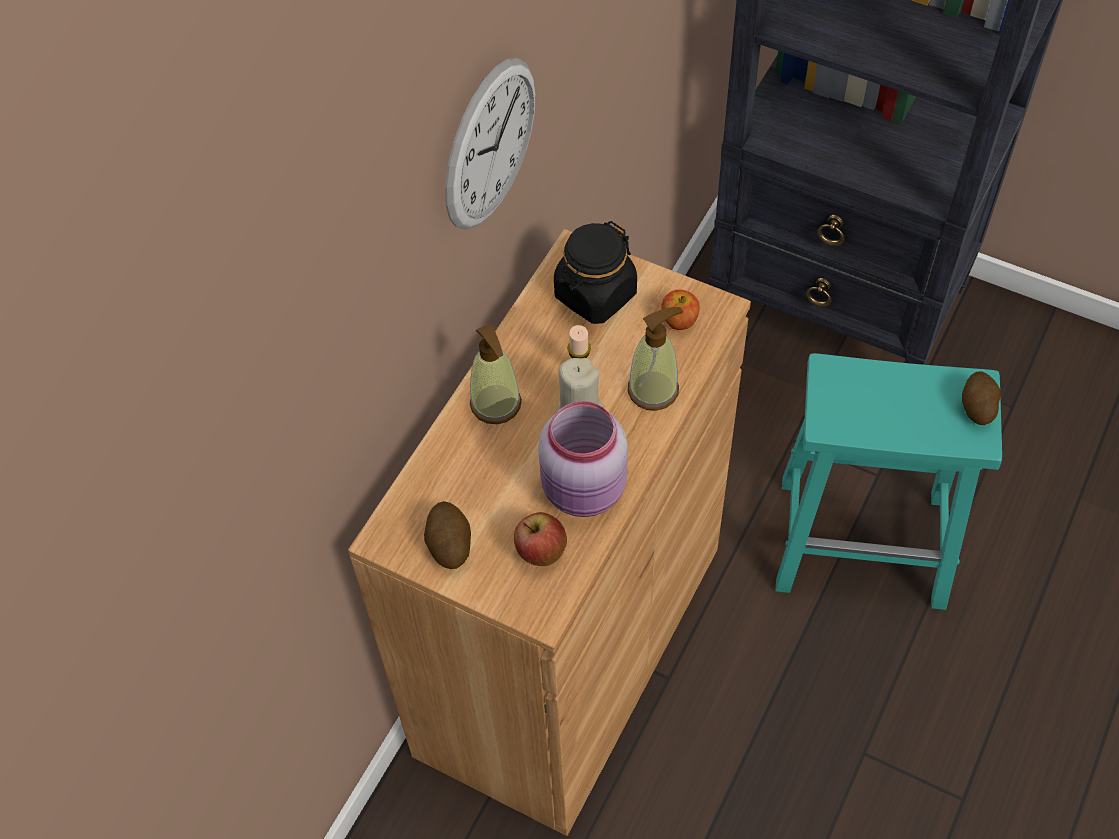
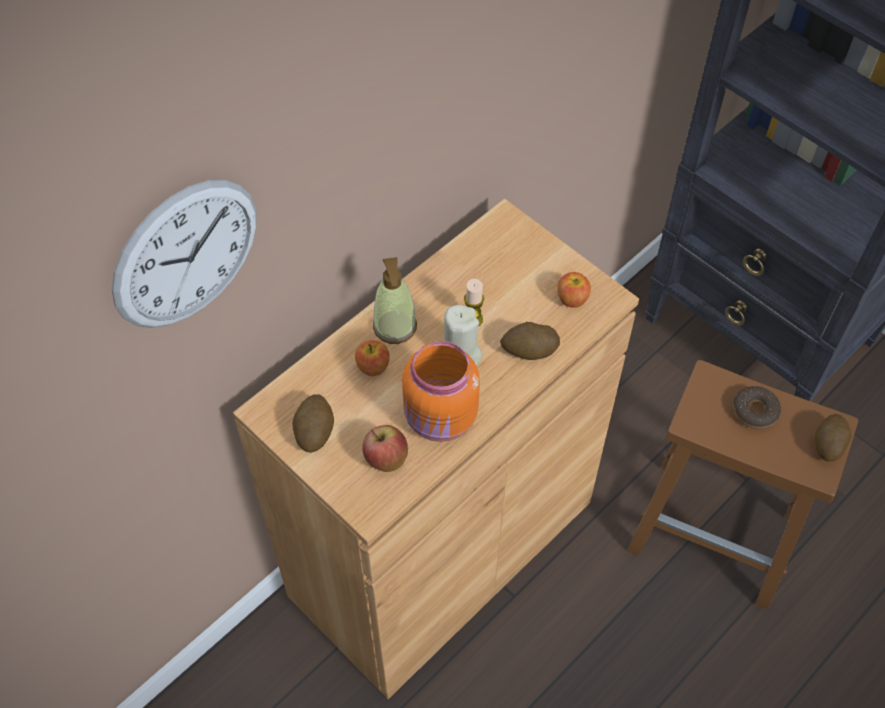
camera: 15 degrees right, 0 degrees up
(488, 455) = (373, 367): none -> apple
(490, 144) = (435, 107): wall clock -> wall clock (186, 255)
(585, 491) = (441, 419): pink jar -> orange jar
(595, 295) = (509, 259): black jar -> none
(653, 390) = (529, 351): soap dispenser -> potato
(865, 542) = (717, 532): turquoise stool -> brown stool
(889, 393) = (755, 411): none -> donut

